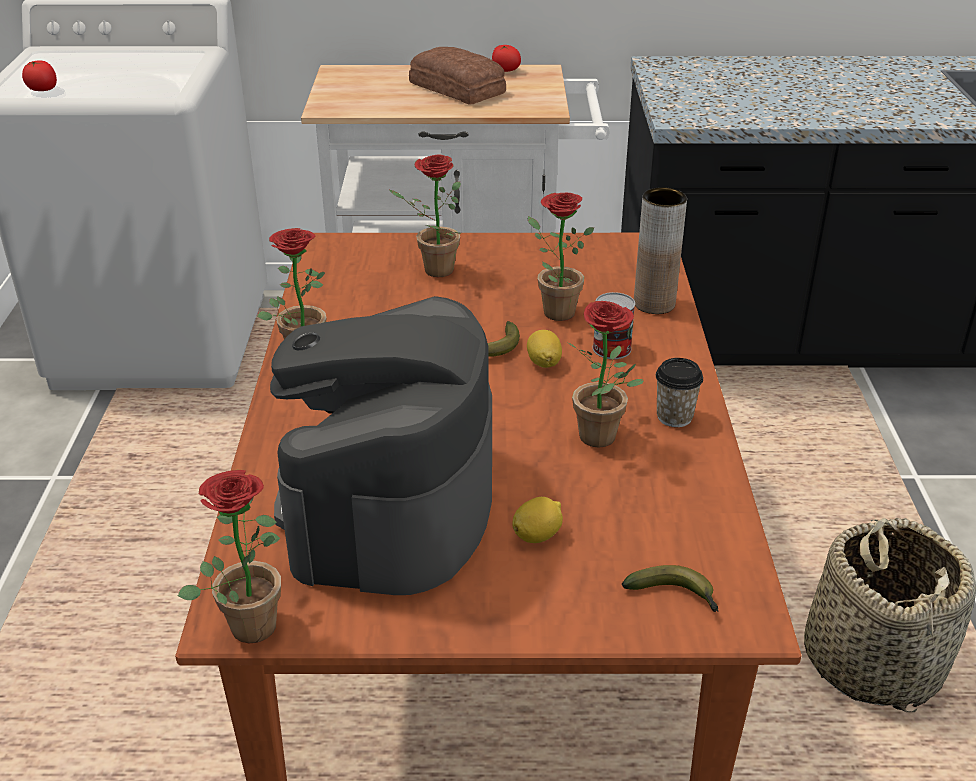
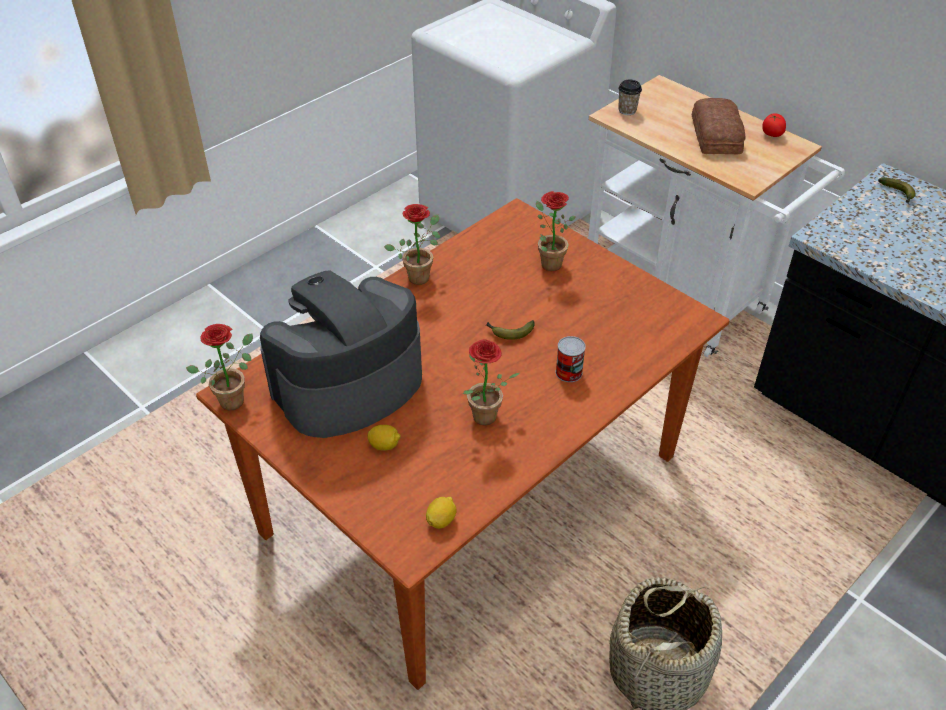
camera: 45 degrees right, 10 degrees up
(43, 90) = (455, 37): tomato -> none
(544, 362) = (521, 357): lemon -> lemon (441, 520)
(553, 311) = (573, 328): potted plant -> none
(654, 304) = (636, 360): brown vase -> none
(674, 417) = (538, 433): cup -> cup (627, 110)
(675, 596) = (397, 519): banana -> banana (898, 194)

